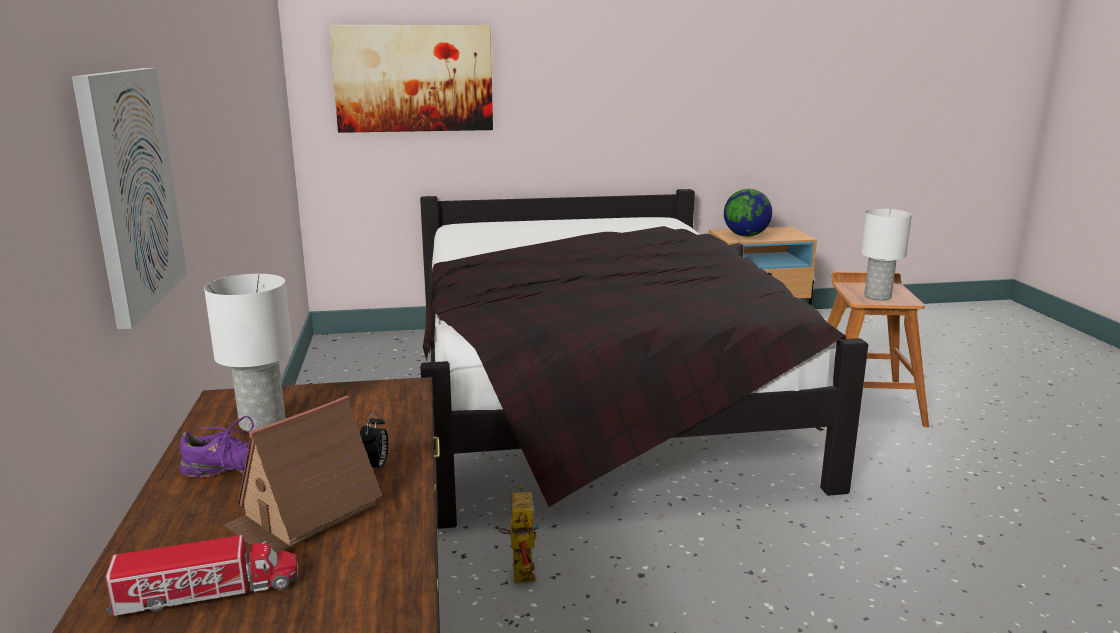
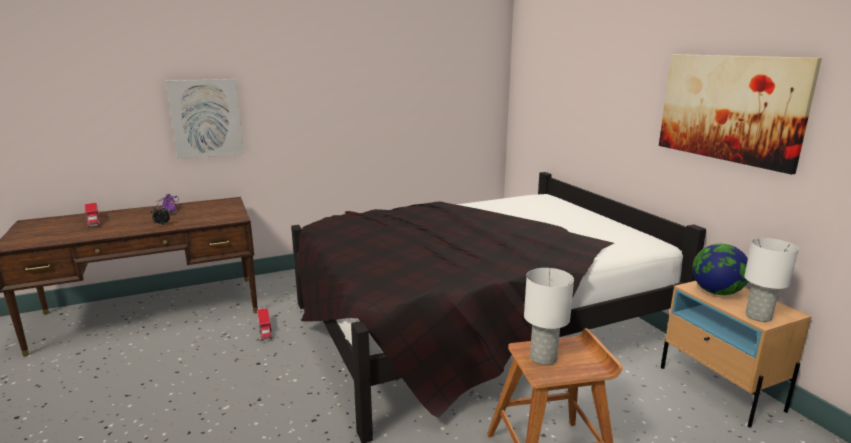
camera: 75 degrees right, 0 degrees up
(263, 423) = (206, 207): white table lamp -> white table lamp (758, 316)
(304, 514) = (133, 222): toy house -> none
(413, 78) = (552, 94): picture -> picture (729, 108)
(520, 568) = (265, 330): toy robot -> toy truck

